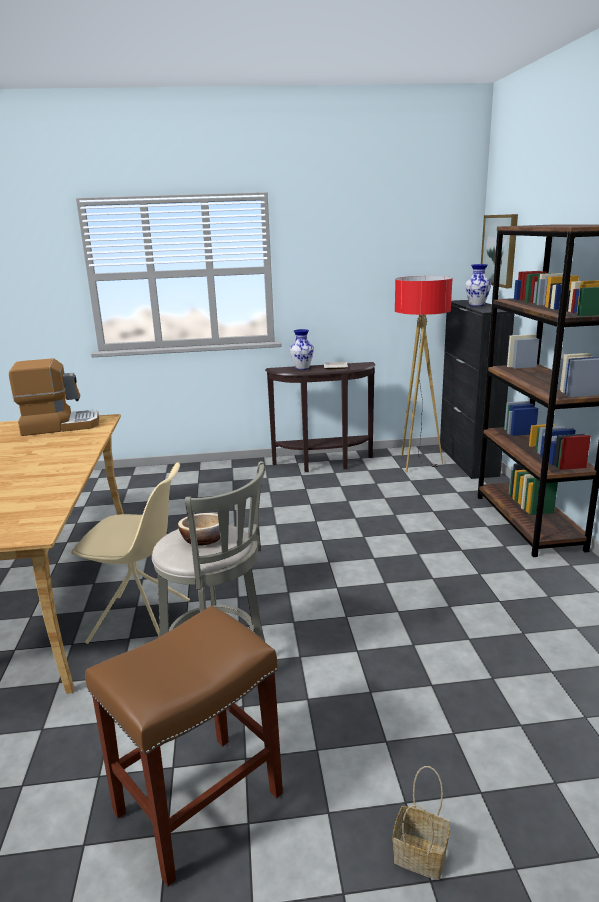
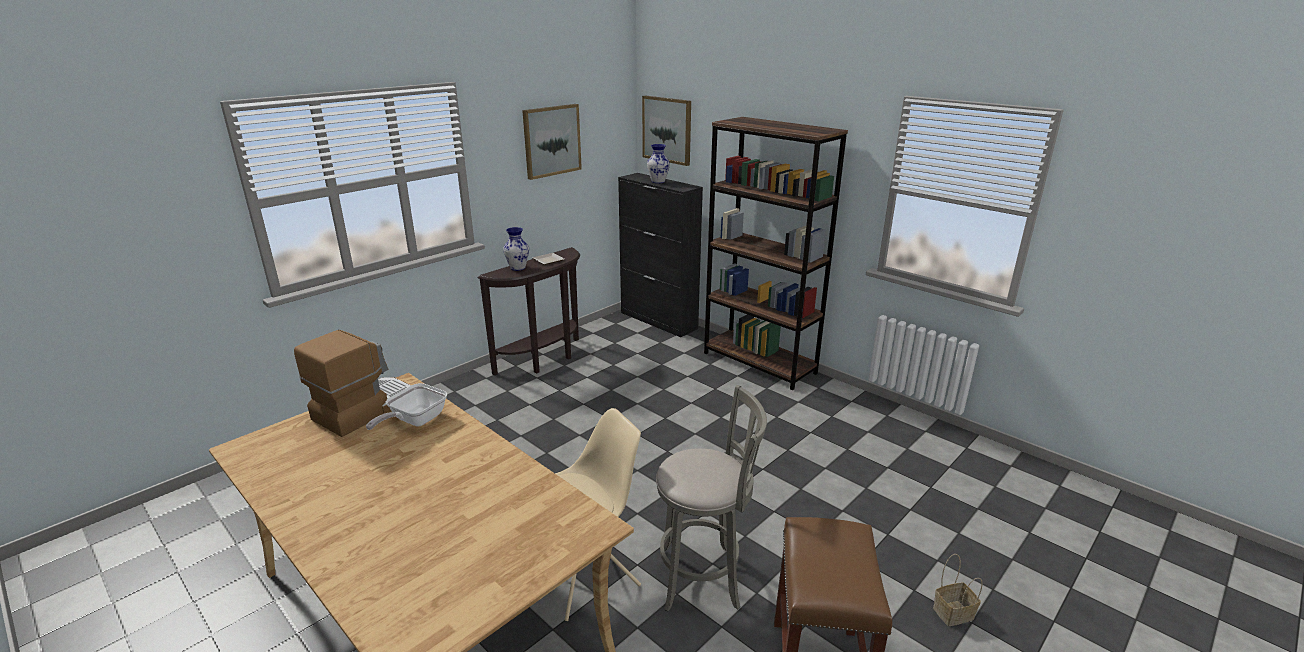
camera: 40 degrees left, 5 degrees up
(69, 439) = (414, 421): none -> frying pan
(203, 540) = (704, 469): bowl -> none
(368, 255) = (551, 141): none -> picture
(417, 463) = (623, 335): floor lamp -> none

